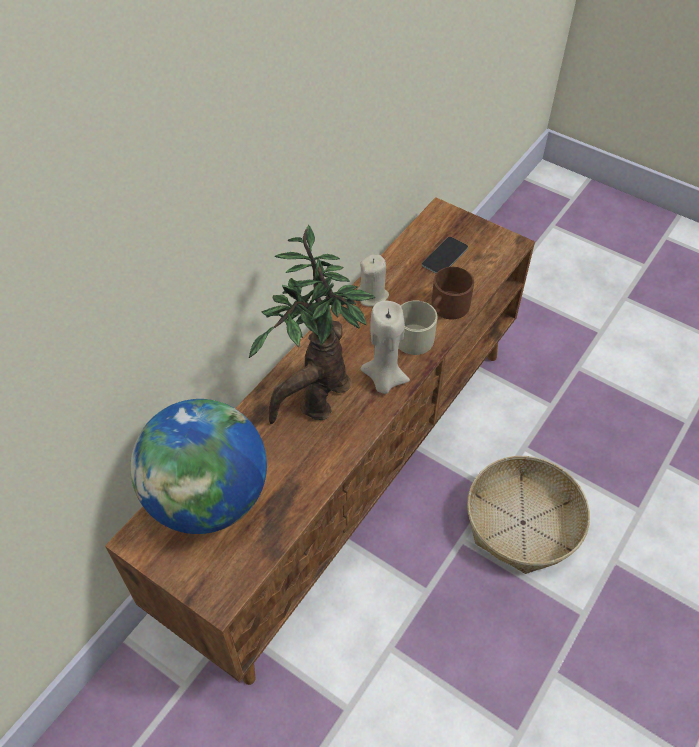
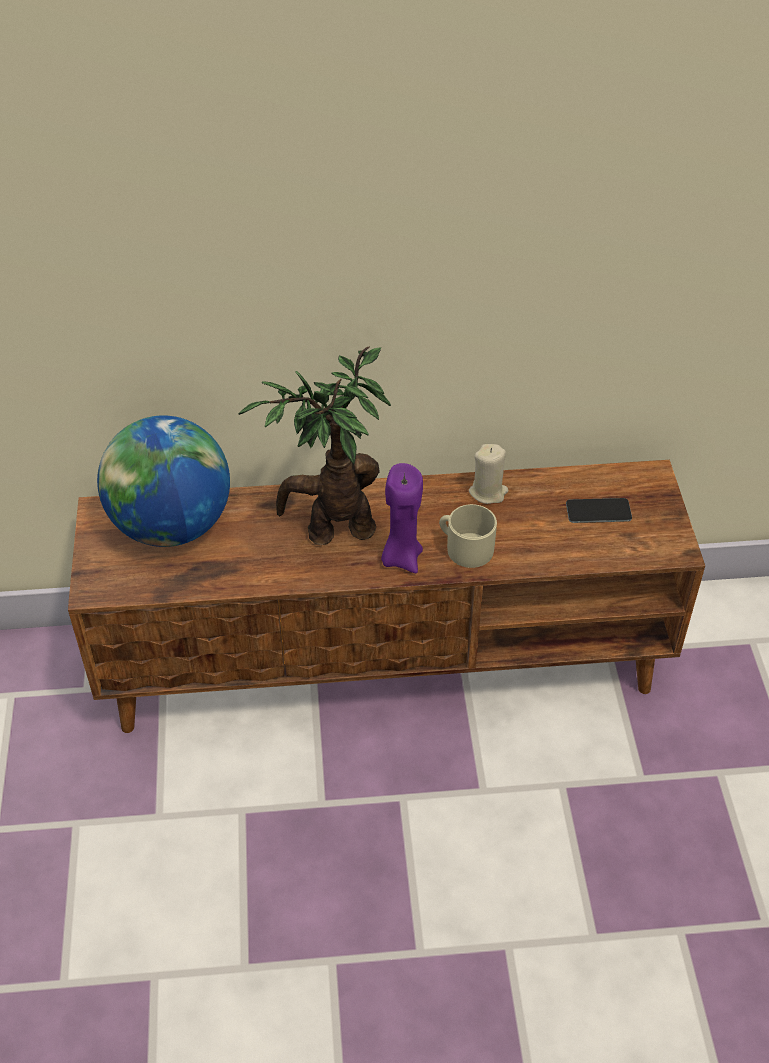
camera: 50 degrees right, 5 degrees down
(384, 380) = (401, 557): beige candle -> purple candle
(447, 308) = (535, 550): brown mug -> none
(522, 522) = (472, 836): basket -> none

